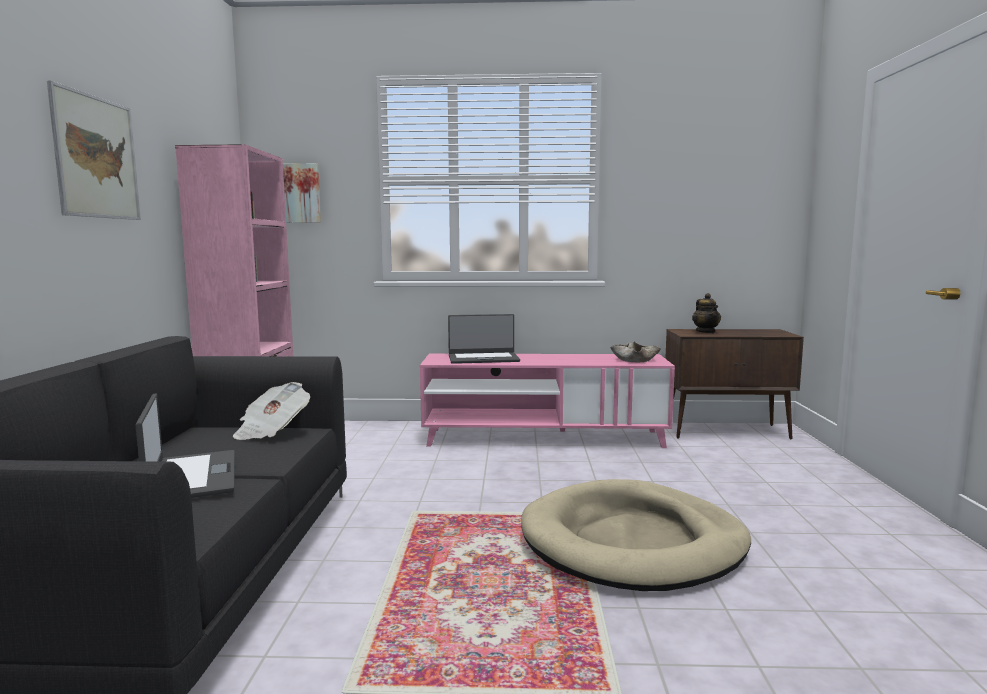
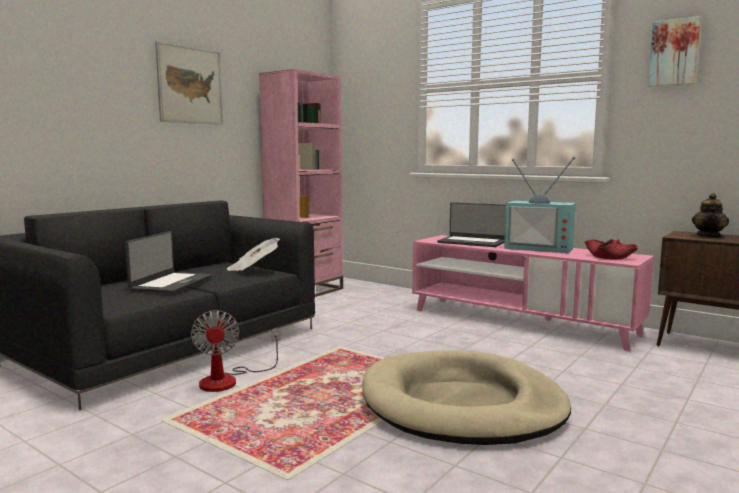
camera: 35 degrees right, 0 degrees up
(301, 193) = (366, 102): picture -> picture (674, 52)
(344, 598) = (229, 380): none -> fan
(559, 357) = (540, 248): none -> television
(635, 360) = (610, 257): beige bowl -> red bowl

